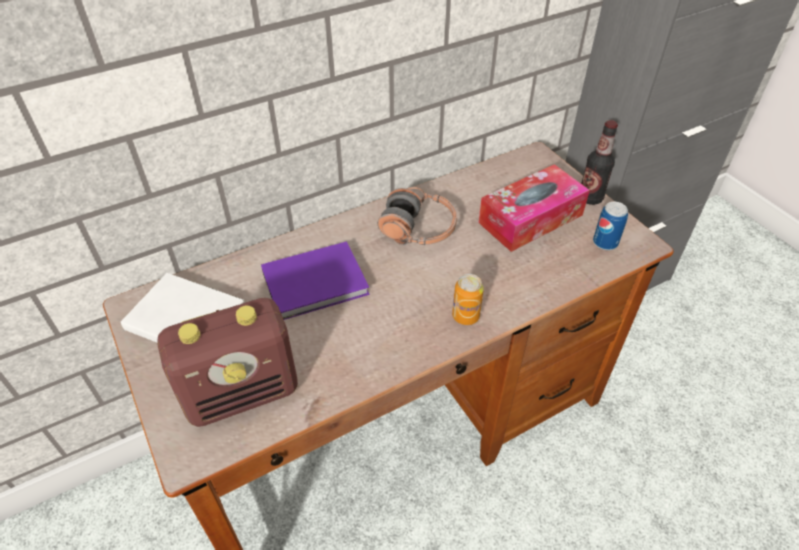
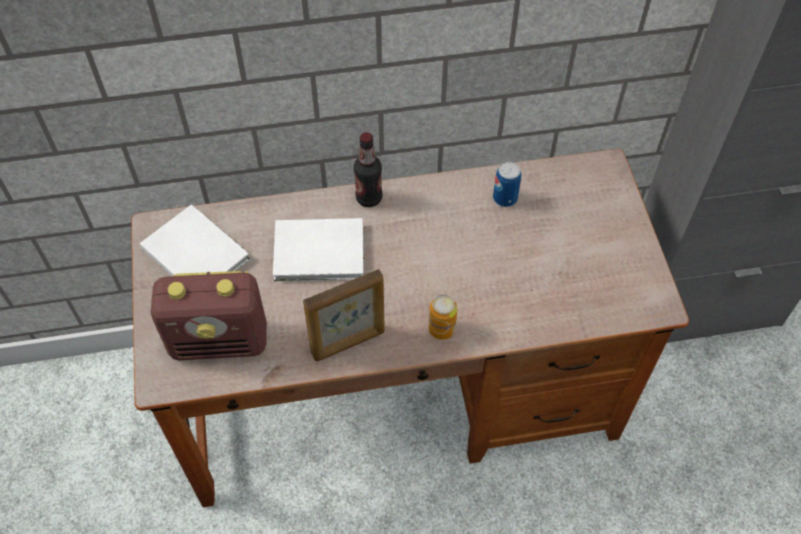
camera: 20 degrees right, 10 degrees up
(318, 283) = (321, 253): purple book -> white book
(381, 355) = (349, 343): none -> picture frame
(418, 229) = (440, 222): headphones -> none
(530, 219) = (559, 243): tissue box -> none
(590, 198) = (635, 236): bottle -> bottle (369, 198)
(605, 243) = (620, 293): can -> can (505, 198)

